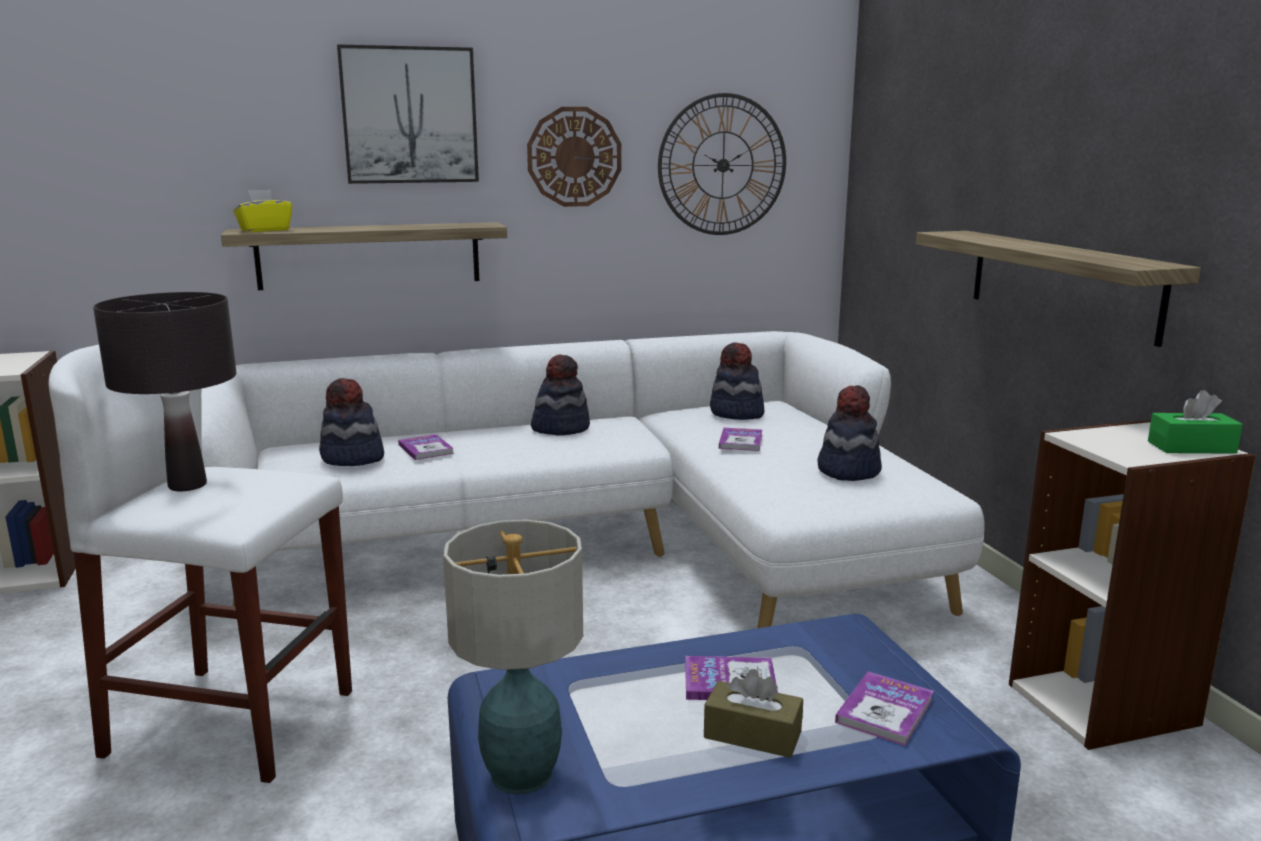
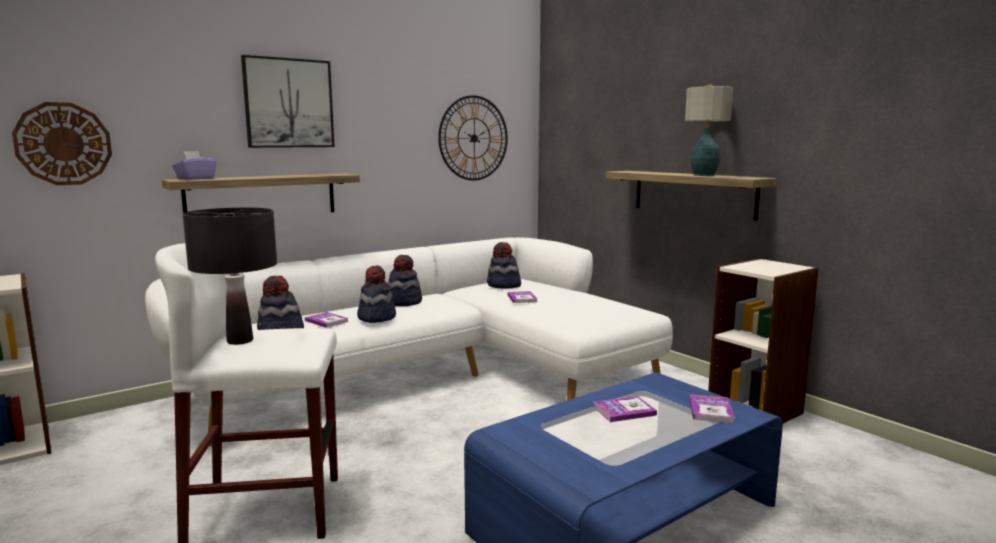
camera: 20 degrees left, 5 degrees down
(265, 230) = (195, 179): yellow tissue box -> purple tissue box
(520, 775) = (559, 470): table lamp -> table lamp (704, 175)
(574, 157) = (390, 132): wall clock -> wall clock (63, 144)
(752, 735) = (659, 431): brown tissue box -> none
(848, 470) = (594, 306): hat -> hat (376, 317)
(1191, 447) = (789, 267): green tissue box -> none

